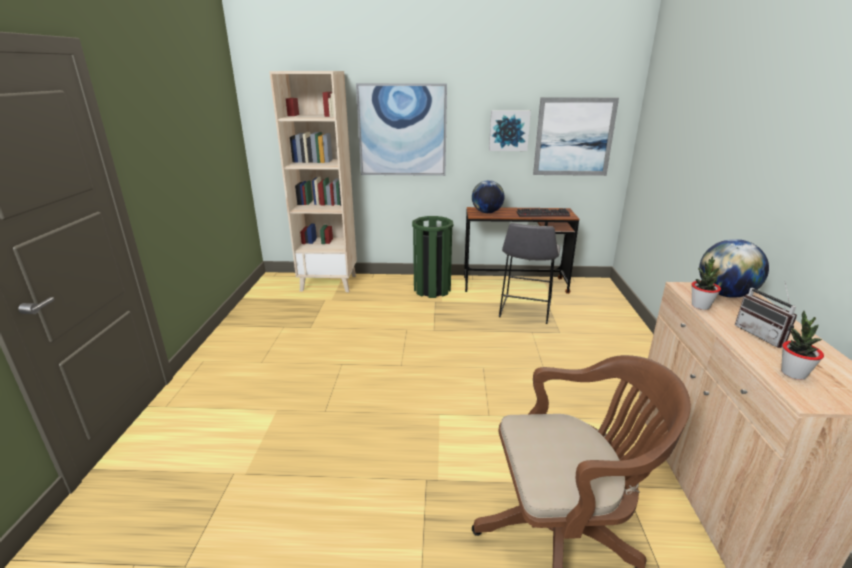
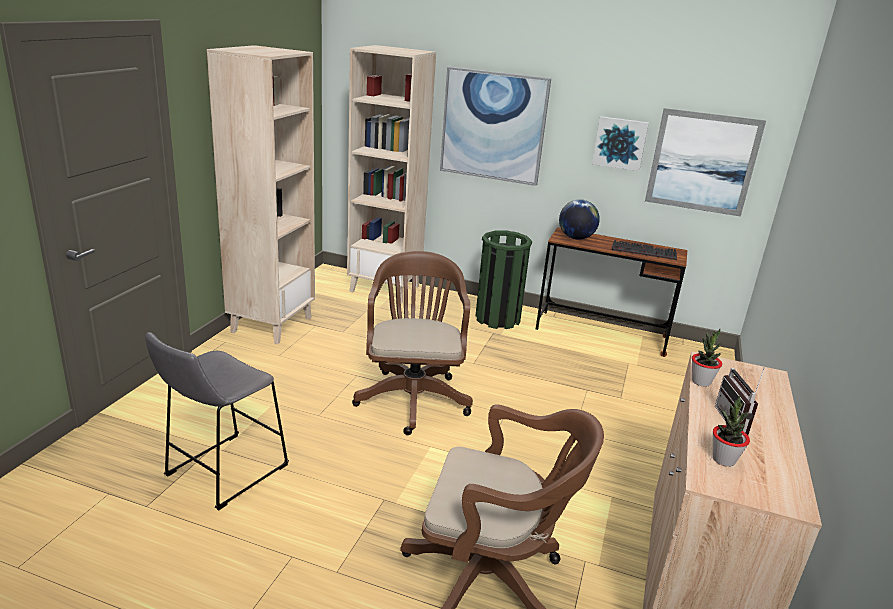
camera: 15 degrees right, 0 degrees up
(242, 334) = (272, 324): none -> beige bookcase
(400, 372) = (413, 397): none -> brown office chair
(524, 310) = (594, 364): grey stool -> grey stool (222, 473)
(725, 294) = (745, 377): globe -> none

